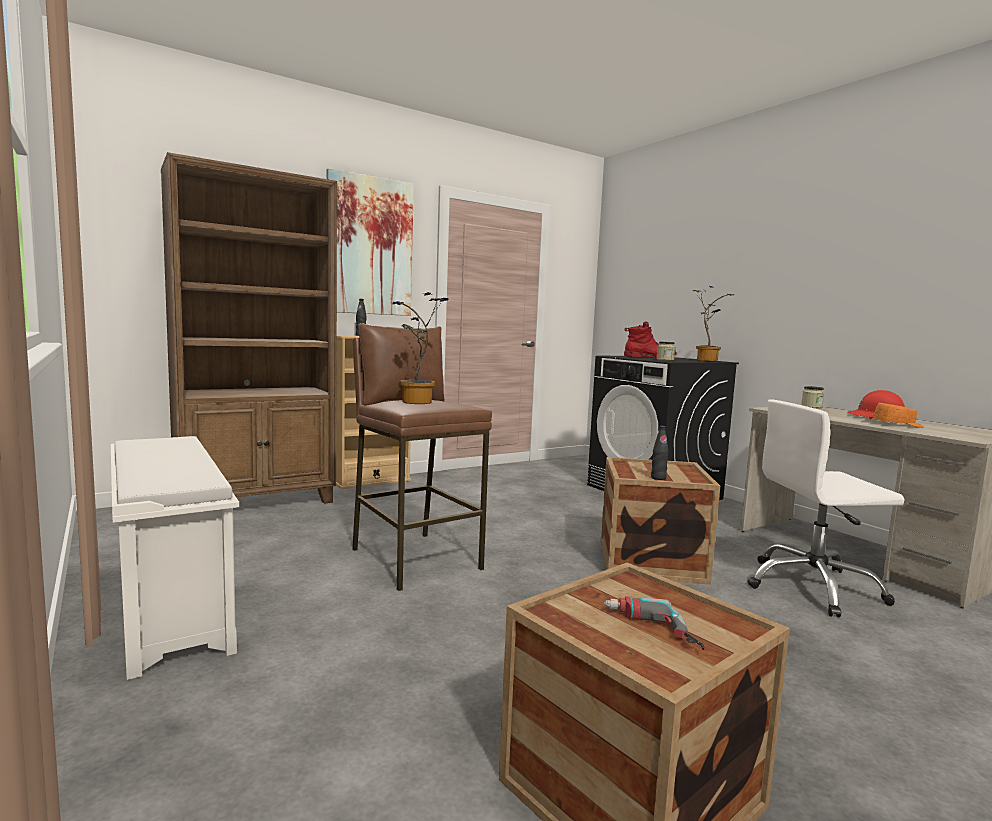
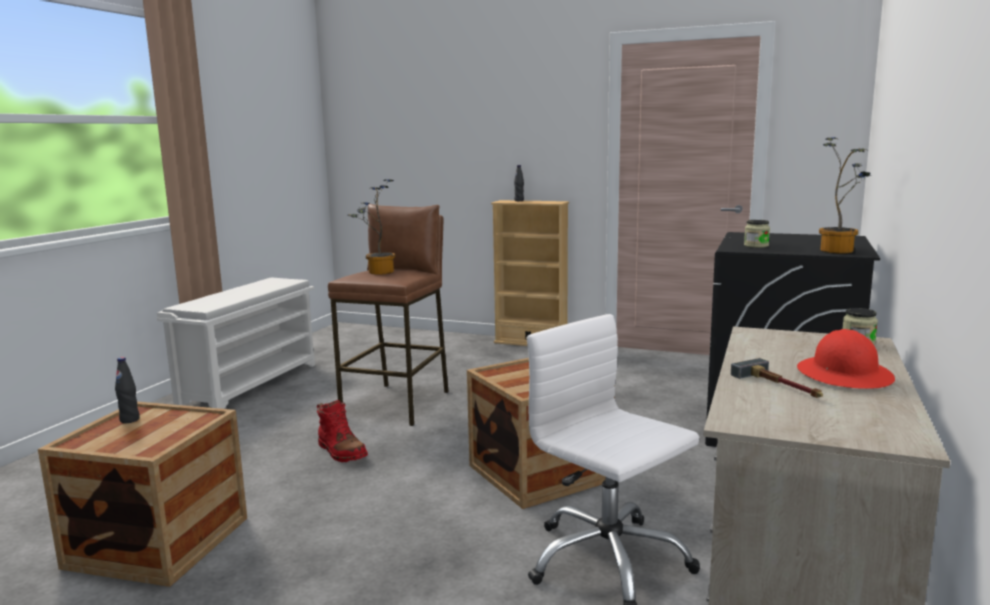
camera: 55 degrees right, 5 degrees up
(257, 502) = (422, 339): brown bookcase -> none
(370, 246) = (534, 111): picture -> none
(649, 357) = (781, 239): red boot -> red boot (341, 452)
(649, 630) = (128, 433): power drill -> none
(658, 478) = (510, 381): black bottle -> black bottle (130, 420)
(898, 425) = (780, 386): orange cap -> hammer

